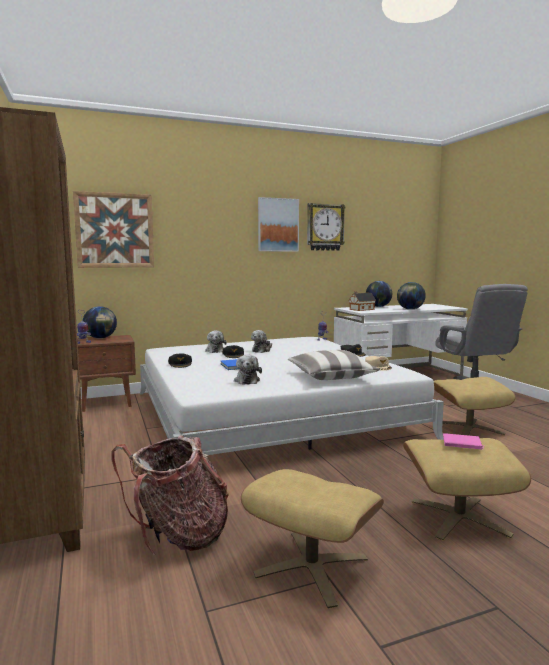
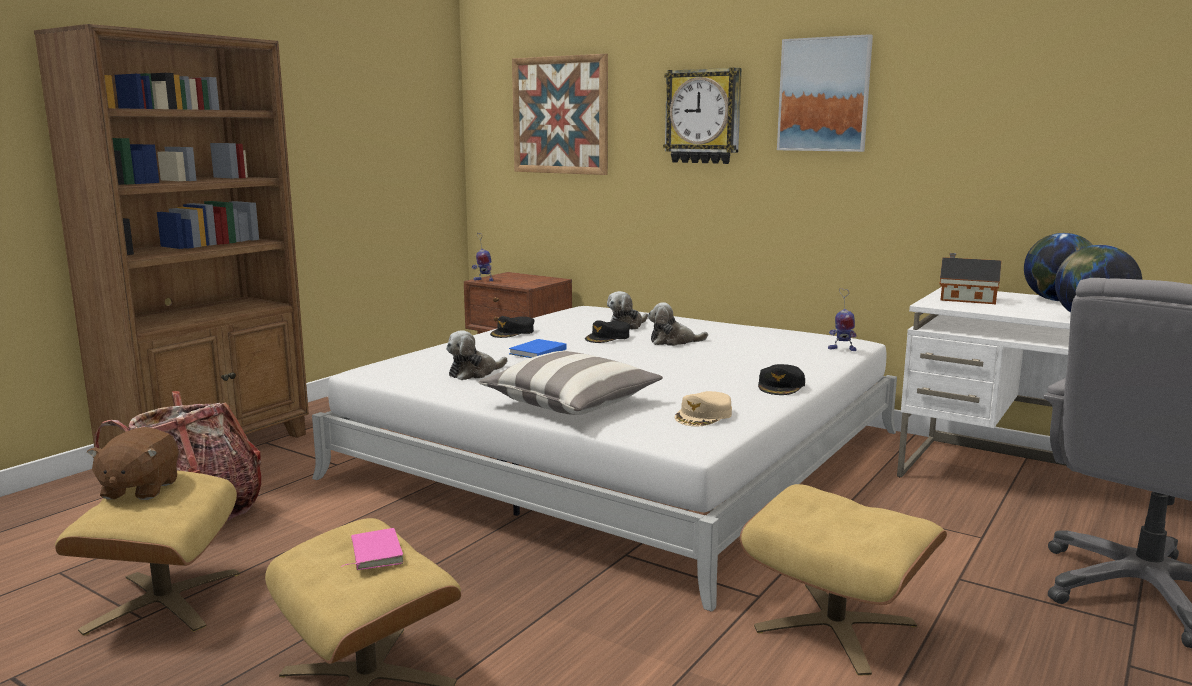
camera: 55 degrees right, 5 degrees up
(101, 338) = (524, 277): globe -> none
(293, 488) = (139, 489): none -> brown plush toy
(325, 227) = (938, 95): wall clock -> wall clock (703, 116)

